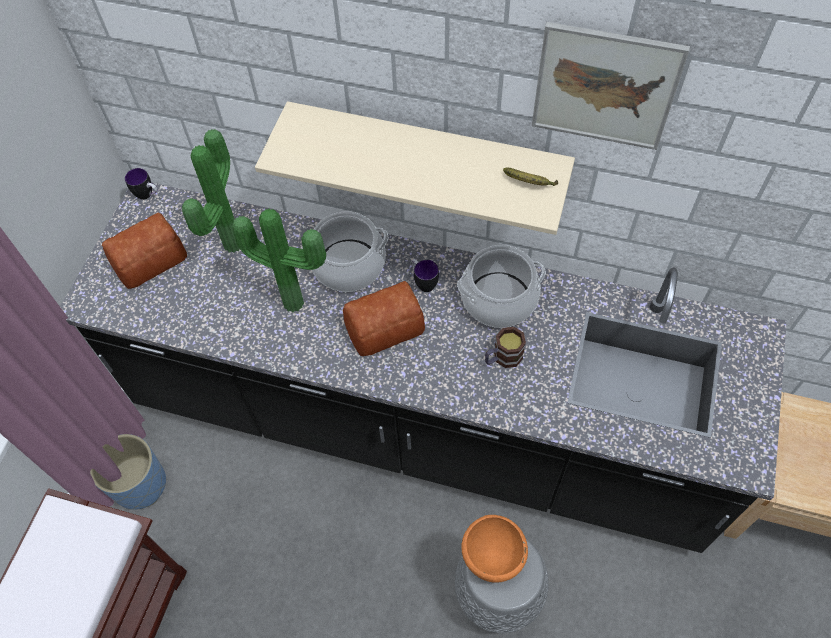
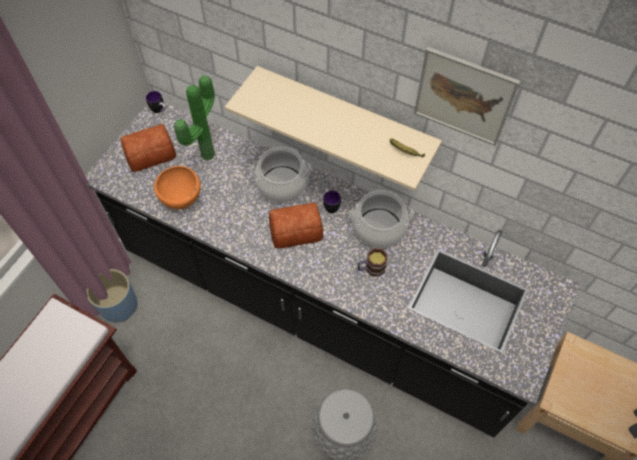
camera: 10 degrees right, 0 degrees up
(295, 300) = (240, 200): potted plant -> none
(493, 558) = (340, 406): orange bowl -> orange bowl (182, 200)

